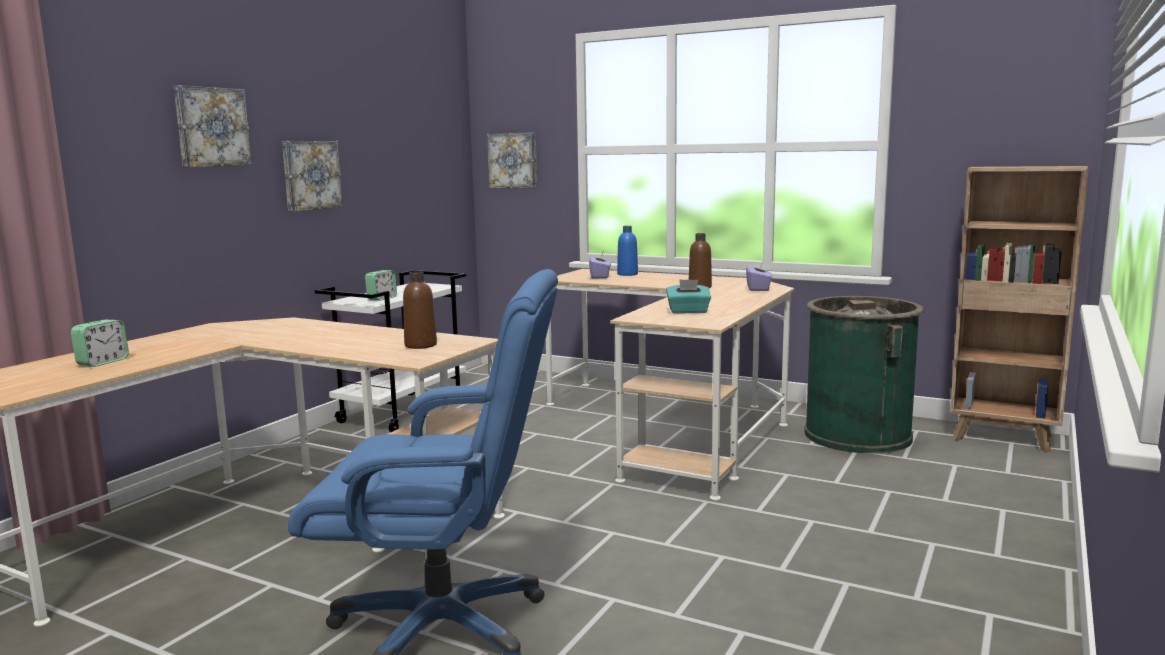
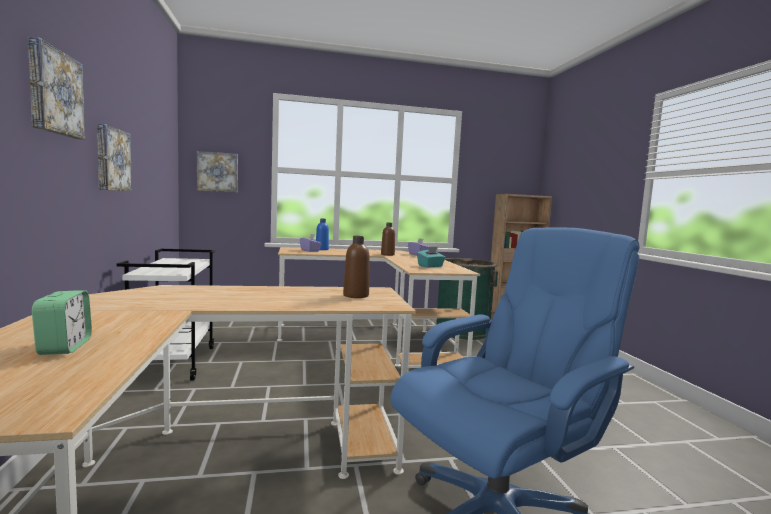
camera: 40 degrees left, 5 degrees down
(382, 298) = (174, 269): alarm clock -> none

